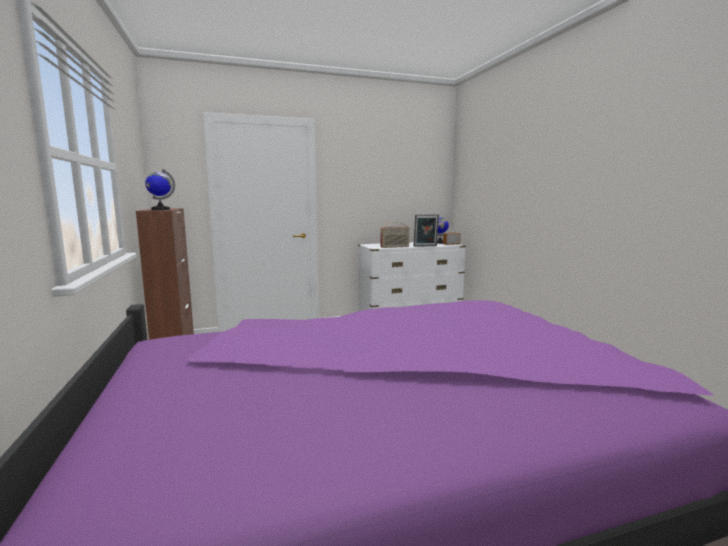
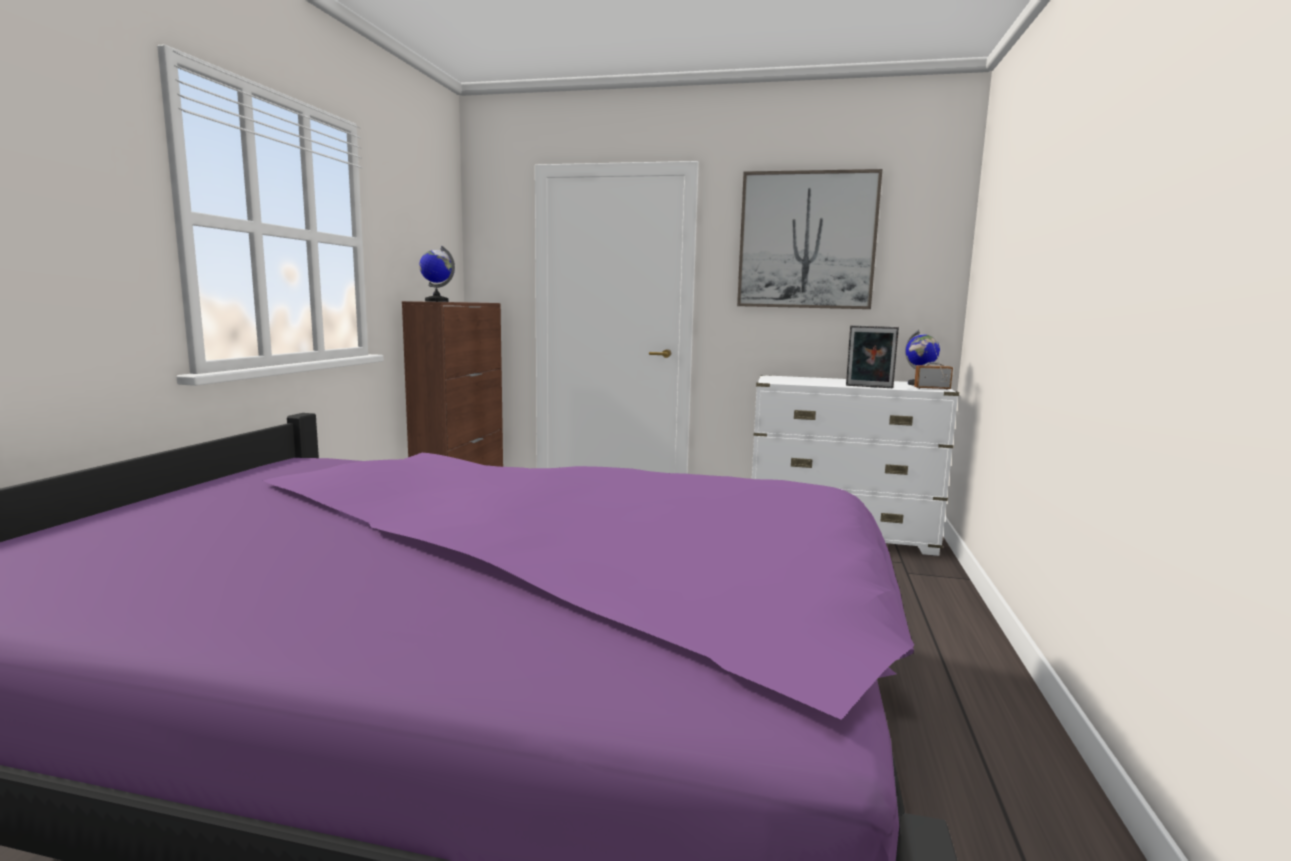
camera: 30 degrees right, 0 degrees up
(377, 168) = (807, 240): none -> picture
(395, 247) = (806, 383): radio -> none

